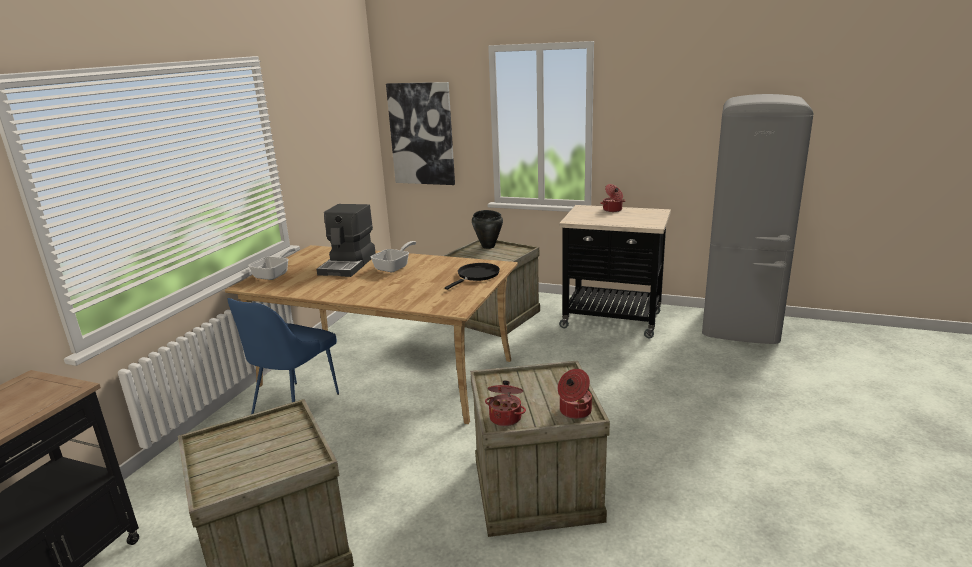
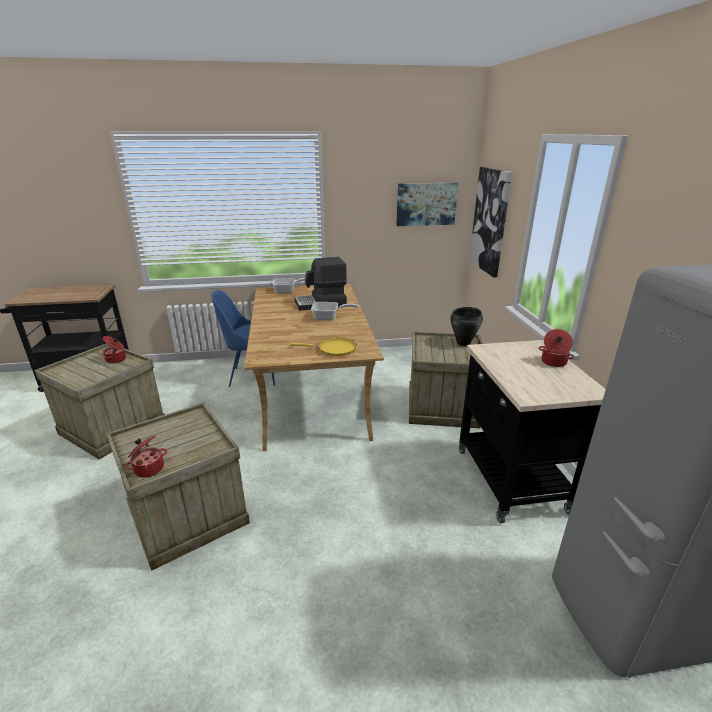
camera: 60 degrees right, 5 degrees up
(350, 130) = (426, 204): none -> picture
(476, 276) = (334, 349): black frying pan -> yellow frying pan
(506, 417) = (136, 437): cooking pot -> cooking pot (116, 359)

